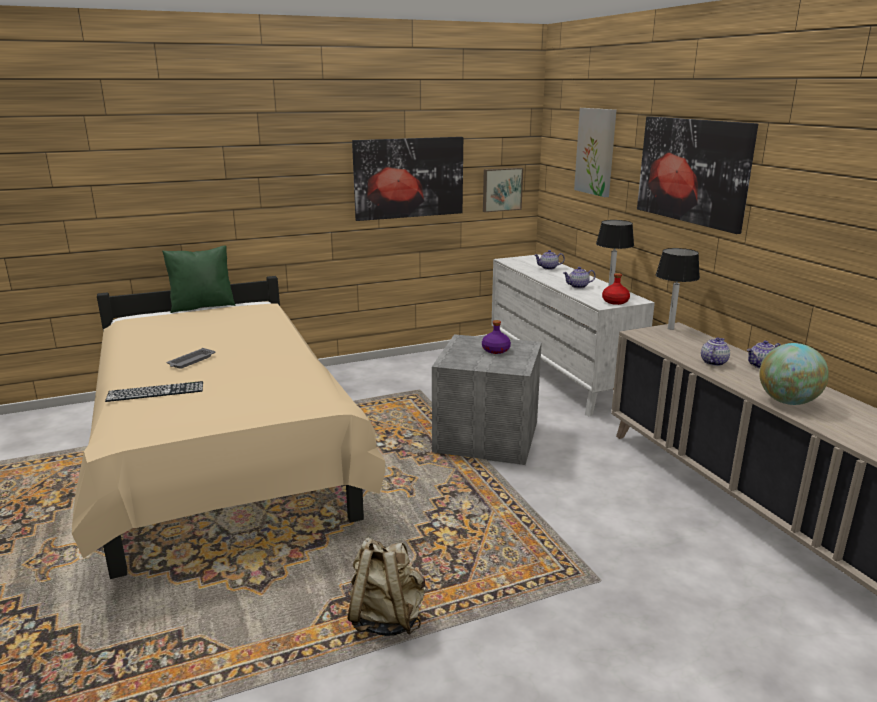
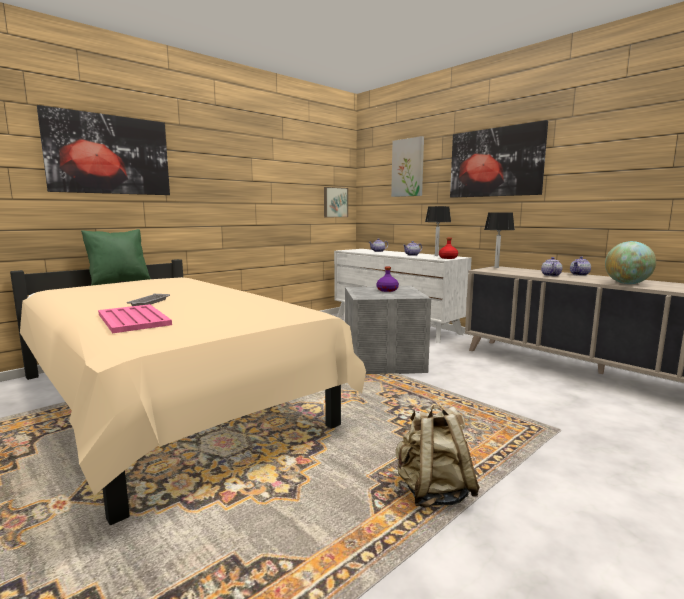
camera: 20 degrees left, 10 degrees down
(155, 391) = (133, 319): keyboard -> pink tray
(409, 178) = (276, 188): picture -> picture (109, 155)

